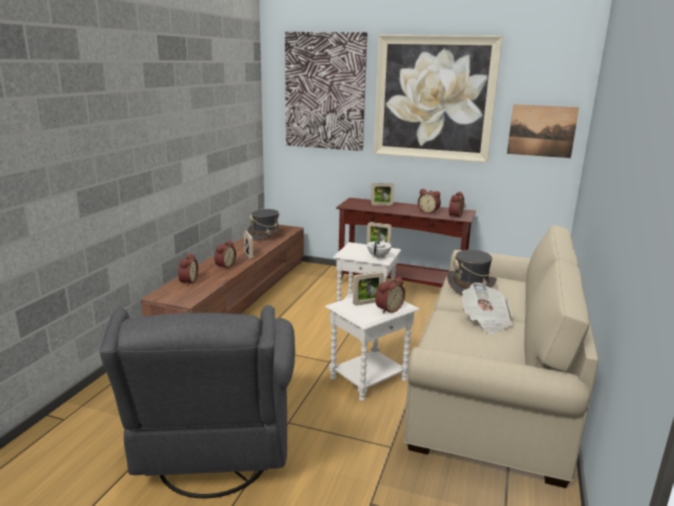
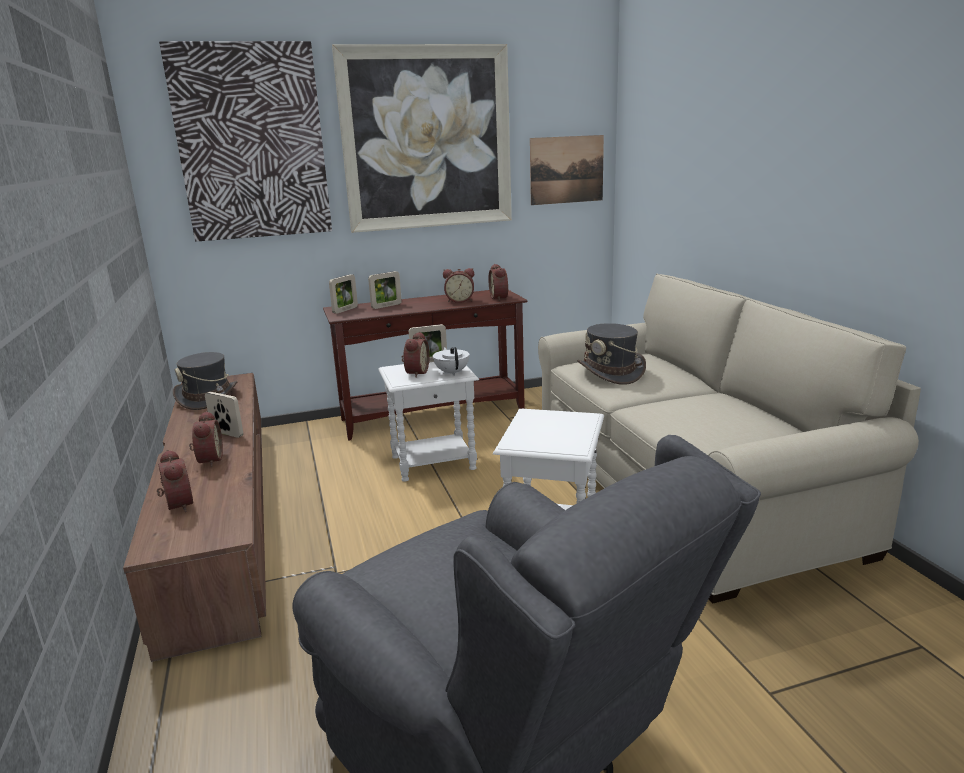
camera: 35 degrees left, 0 degrees up
(367, 303) = (541, 429): picture frame -> picture frame (345, 310)
(388, 309) = (577, 427): alarm clock -> alarm clock (415, 373)
(485, 321) = (694, 402): newspaper -> none

